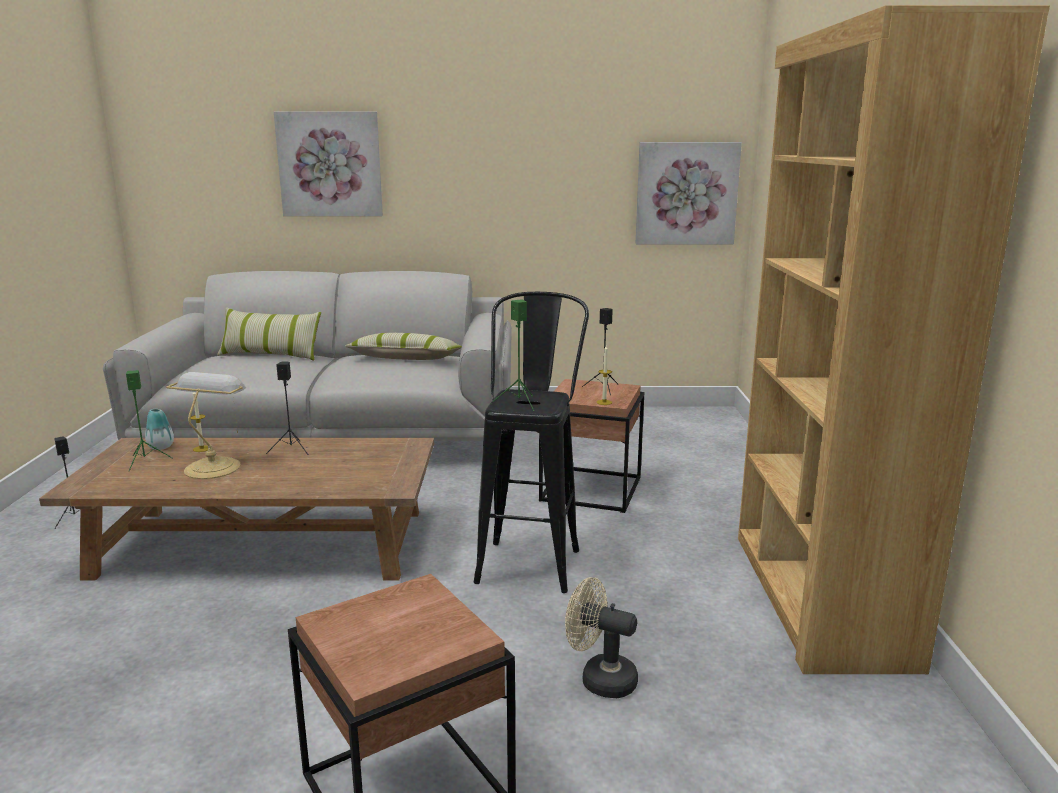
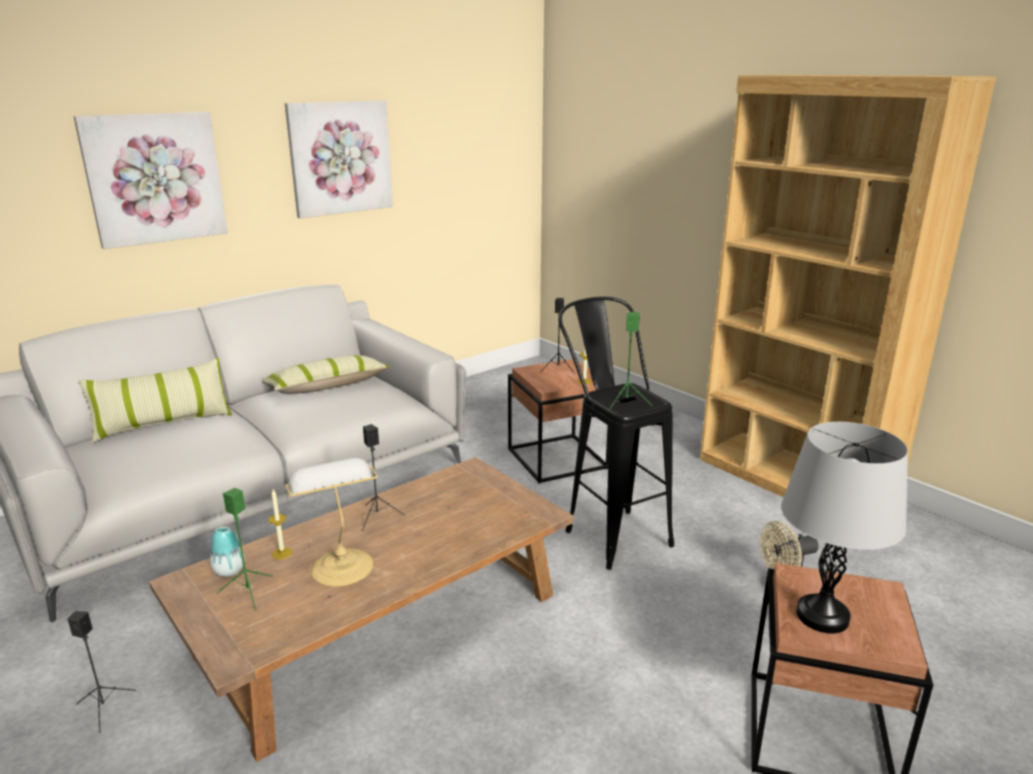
camera: 40 degrees left, 5 degrees up
(367, 622) = (822, 616): none -> grey table lamp
(686, 193) = (497, 177): picture -> picture (340, 158)

